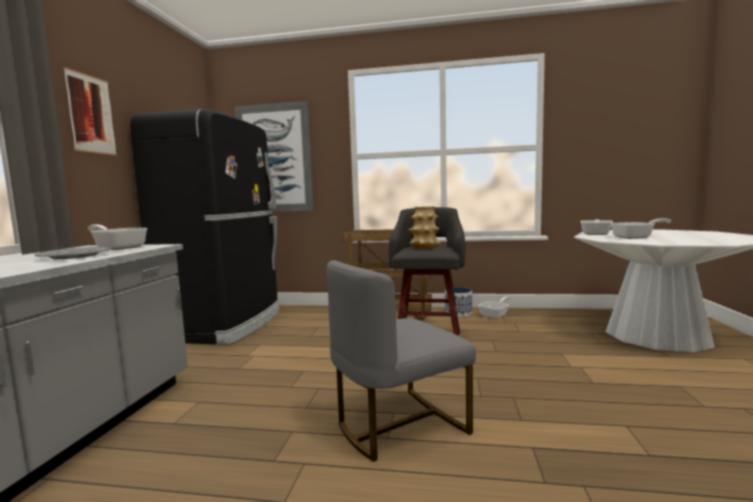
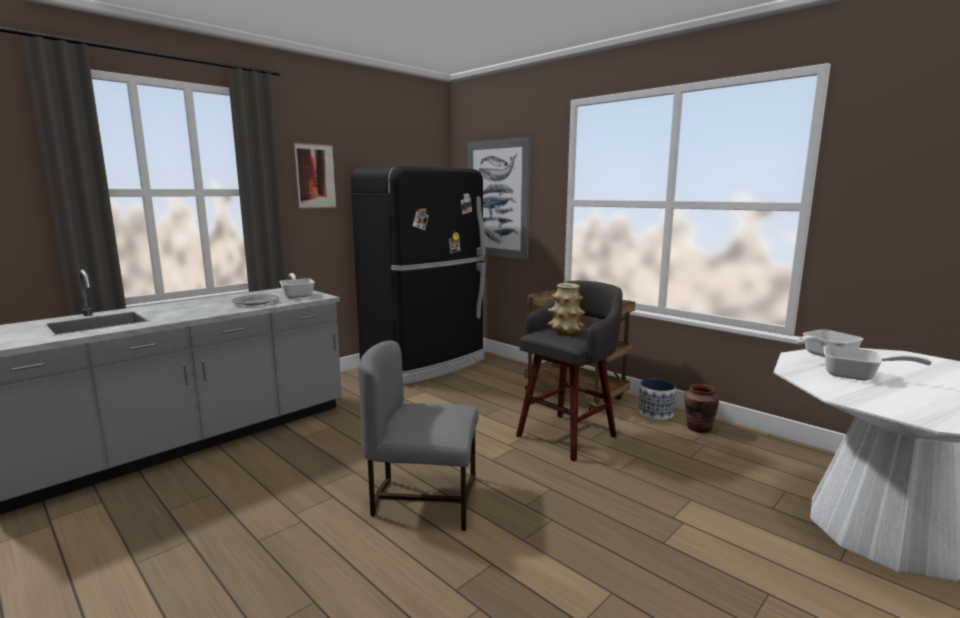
camera: 35 degrees right, 5 degrees up
(495, 315) = (698, 428): frying pan -> brown vase

